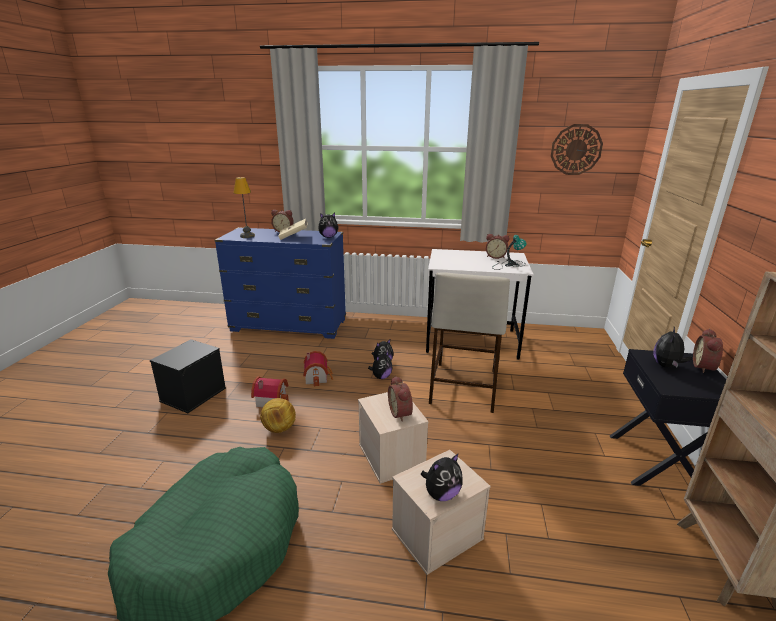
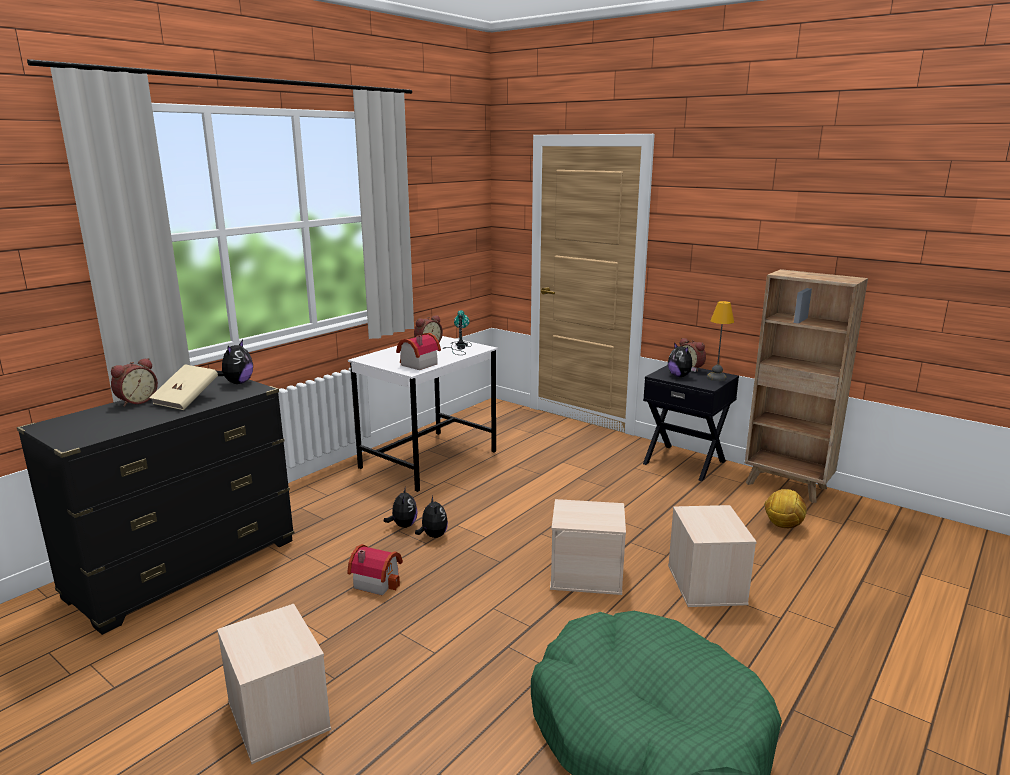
camera: 60 degrees left, 5 degrees down
(193, 394) = (277, 715): black storage box -> beige storage box
(247, 236) = (103, 427): table lamp -> table lamp (715, 378)
(271, 400) = (388, 634): toy house -> toy house (416, 364)
(279, 428) = (464, 641): football -> football (782, 526)
(289, 325) = (185, 569): blue dresser -> black dresser
(401, 413) = (600, 511): alarm clock -> none
(441, 494) = (729, 527): plush toy -> none
(463, 385) = (507, 495): beige stool -> none
(576, 149) = (446, 208): wall clock -> none

